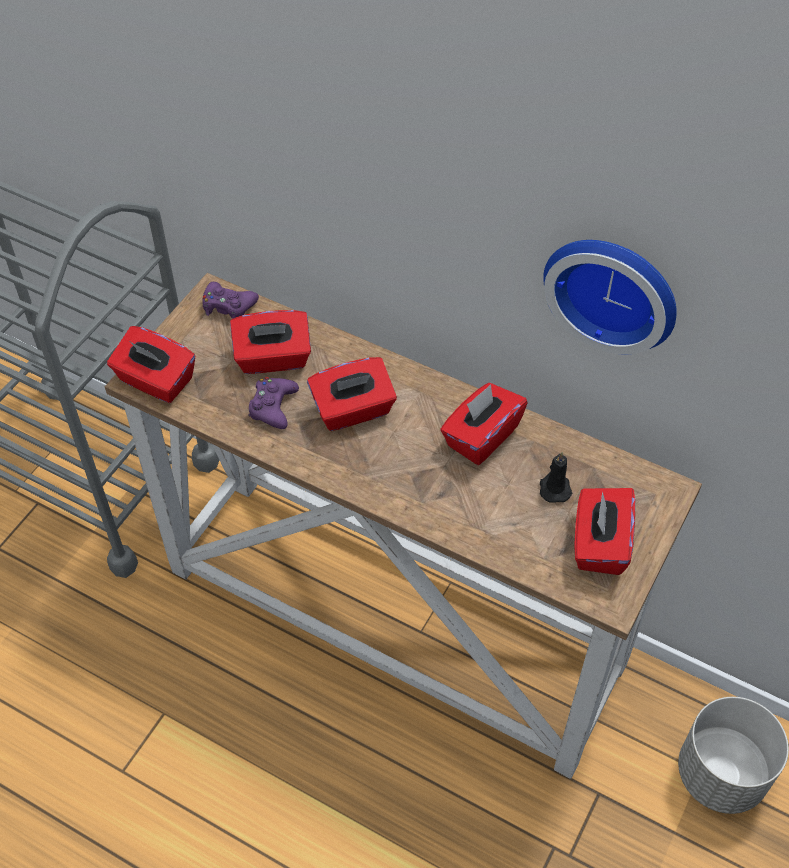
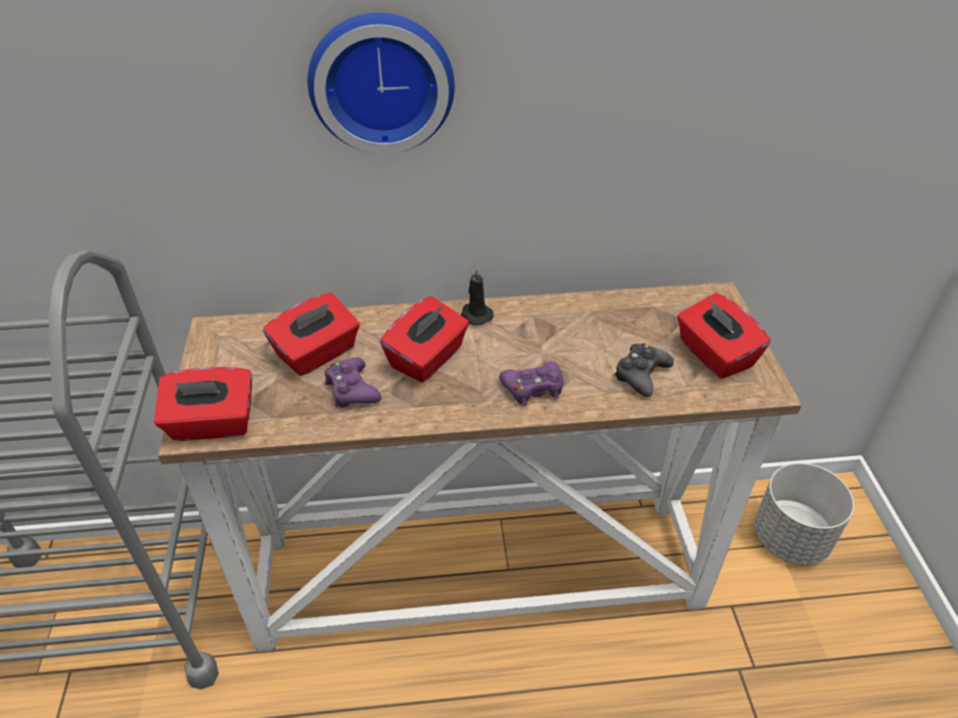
camera: 35 degrees left, 10 degrees down
(228, 306) = (237, 333): purple game controller -> purple game controller (533, 388)
(481, 437) = (551, 327): red tissue box -> none
(514, 525) = (641, 375): none -> black game controller
(554, 487) = (641, 334): black candle -> black candle (475, 315)
(613, 288) = (640, 115): wall clock -> wall clock (381, 81)

